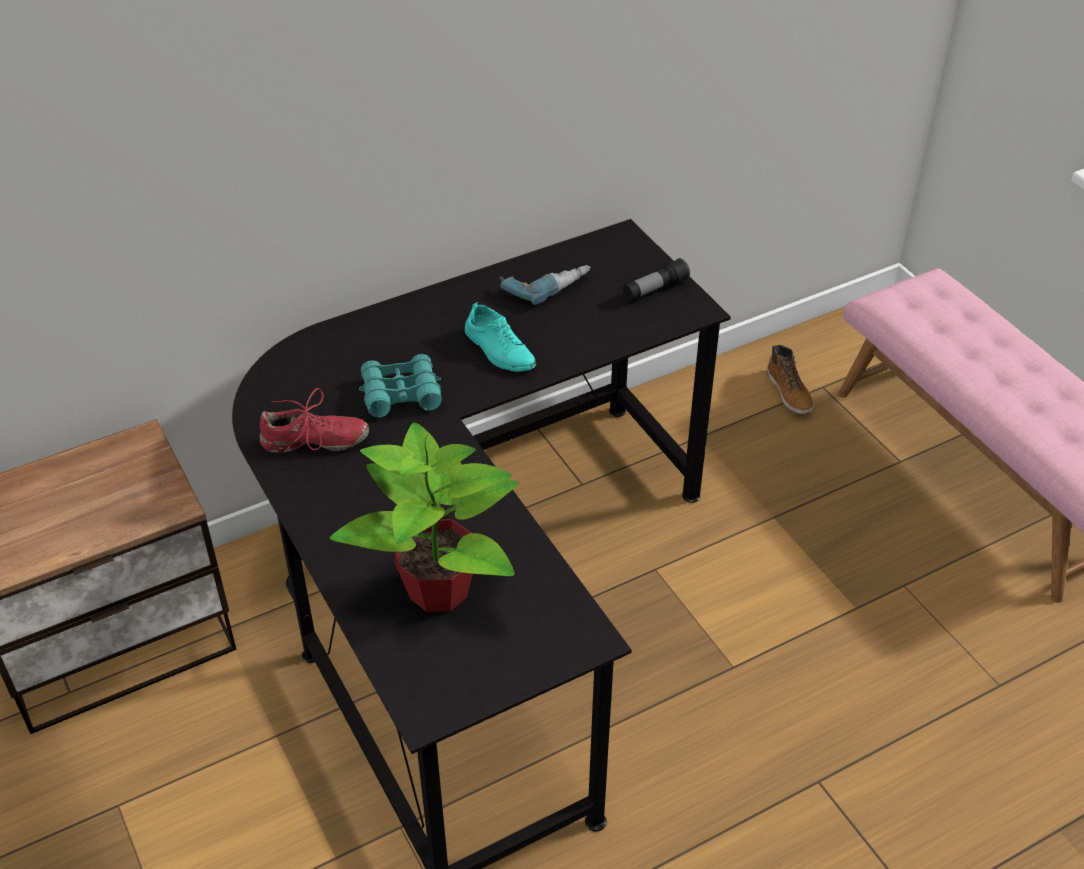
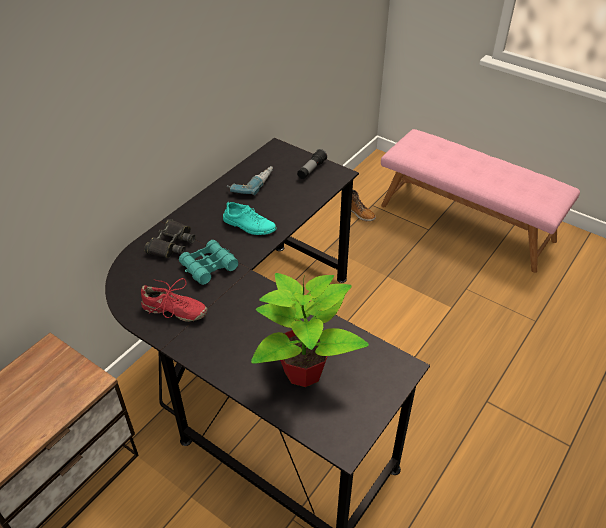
camera: 25 degrees left, 0 degrees up
(315, 442) = (174, 311): red shoe -> red shoe turned 45 degrees clockwise
(370, 343) = (171, 243): none -> black binoculars

